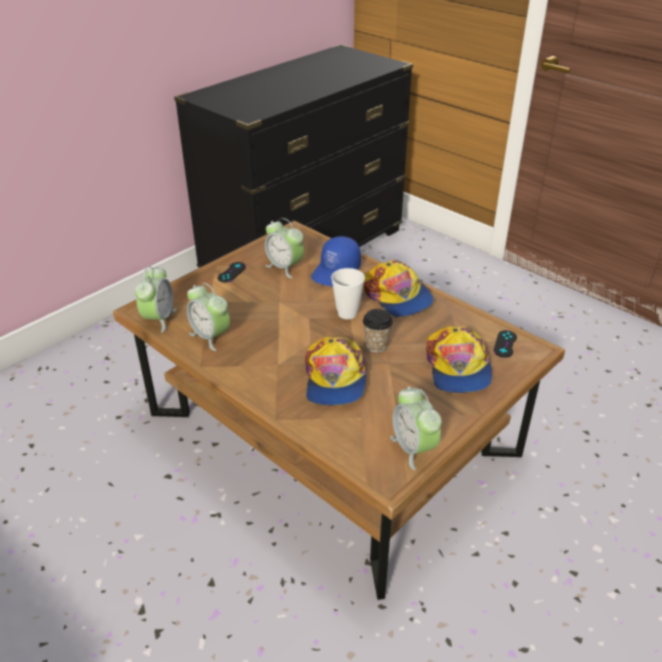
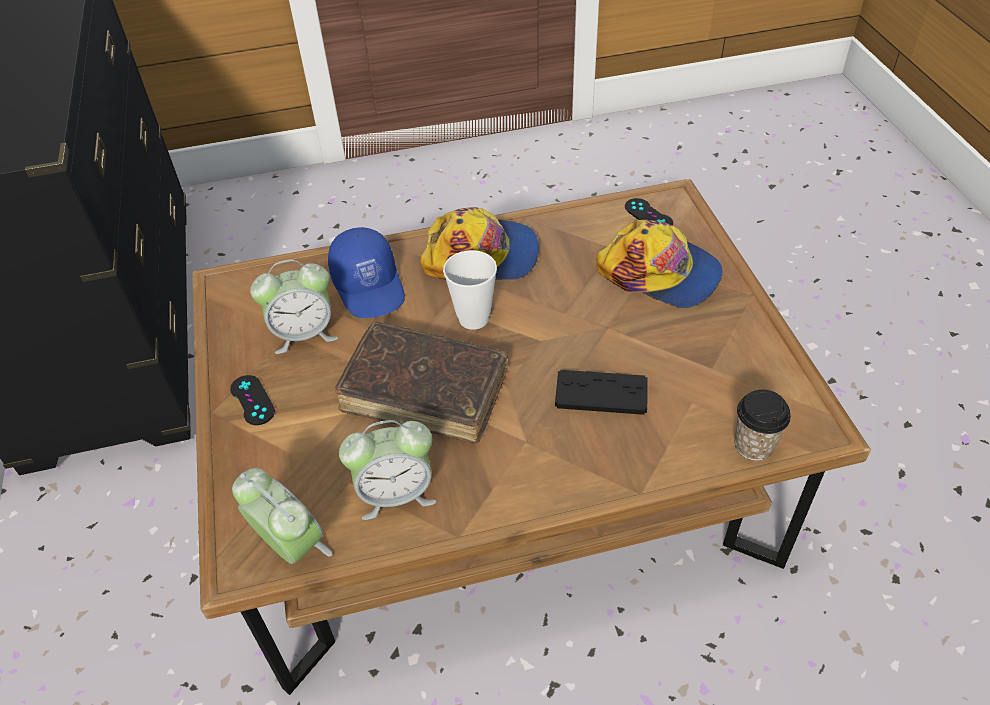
camera: 55 degrees left, 10 degrees up
(281, 319) = (425, 391): none -> brown book
(335, 379) = (601, 393): cap -> black game controller
(376, 345) = (564, 322): cup -> cup (753, 445)
(413, 448) = (779, 380): alarm clock -> none

